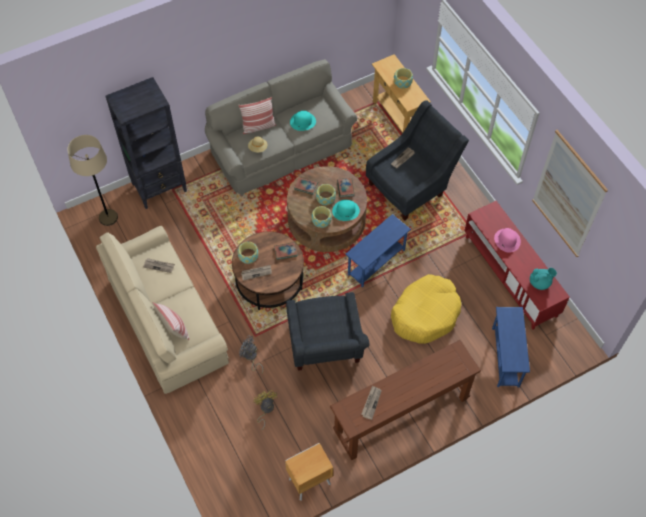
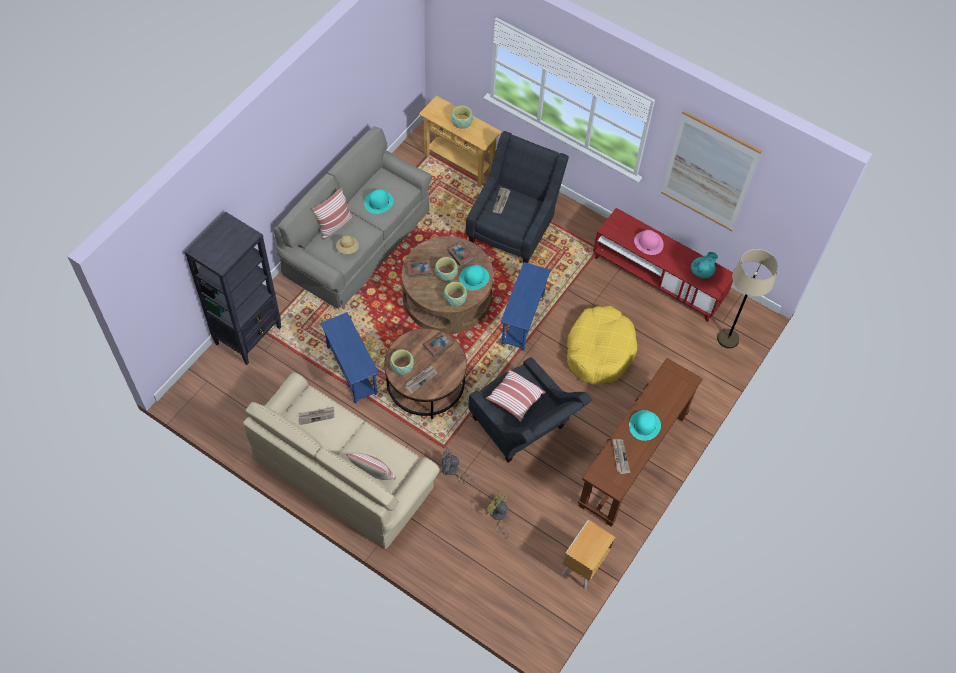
camera: 30 degrees left, 0 degrees up
(108, 217) = (210, 391): beige floor lamp -> beige floor lamp (728, 339)
(320, 320) = (514, 399): none -> pillow
(407, 386) = (644, 425): none -> turquoise hat
(505, 357) = (697, 360): blue side table -> blue side table (351, 371)

